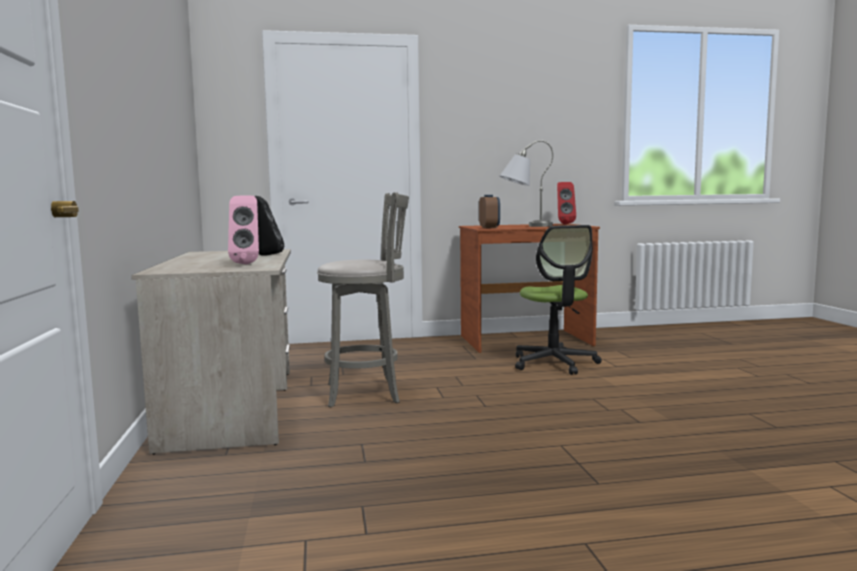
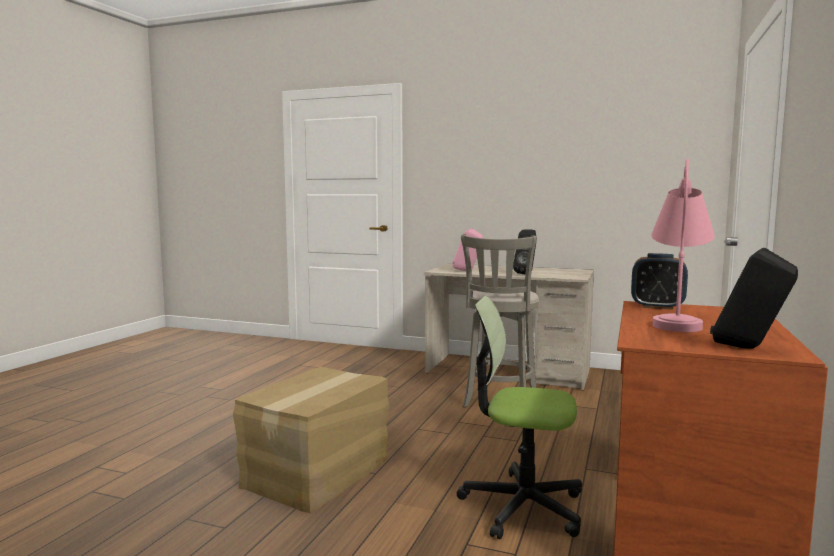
camera: 120 degrees right, 0 degrees up
(524, 226) = (678, 320): grey table lamp -> pink table lamp
(564, 224) = (749, 348): red speaker -> black speaker
(633, 413) = (318, 473): none -> cardboard box

